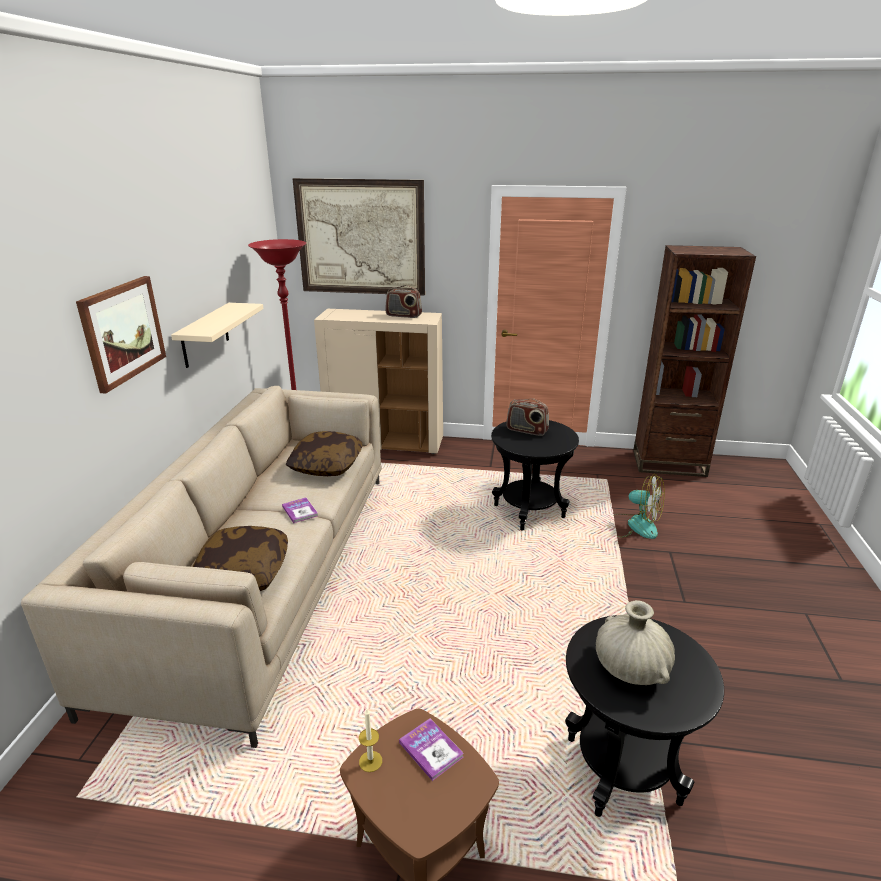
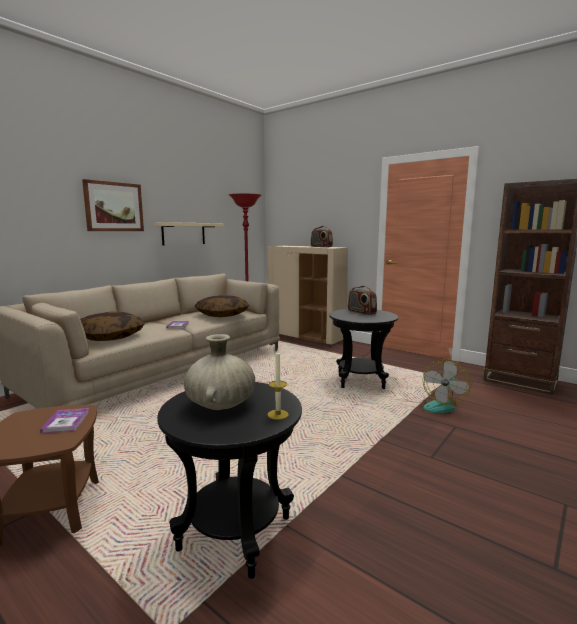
camera: 30 degrees right, 15 degrees down
(361, 238) = (305, 200): picture -> none
(370, 761) = (31, 415): candle -> candle (278, 414)
(634, 525) = (440, 405): fan -> fan turned 60 degrees clockwise

